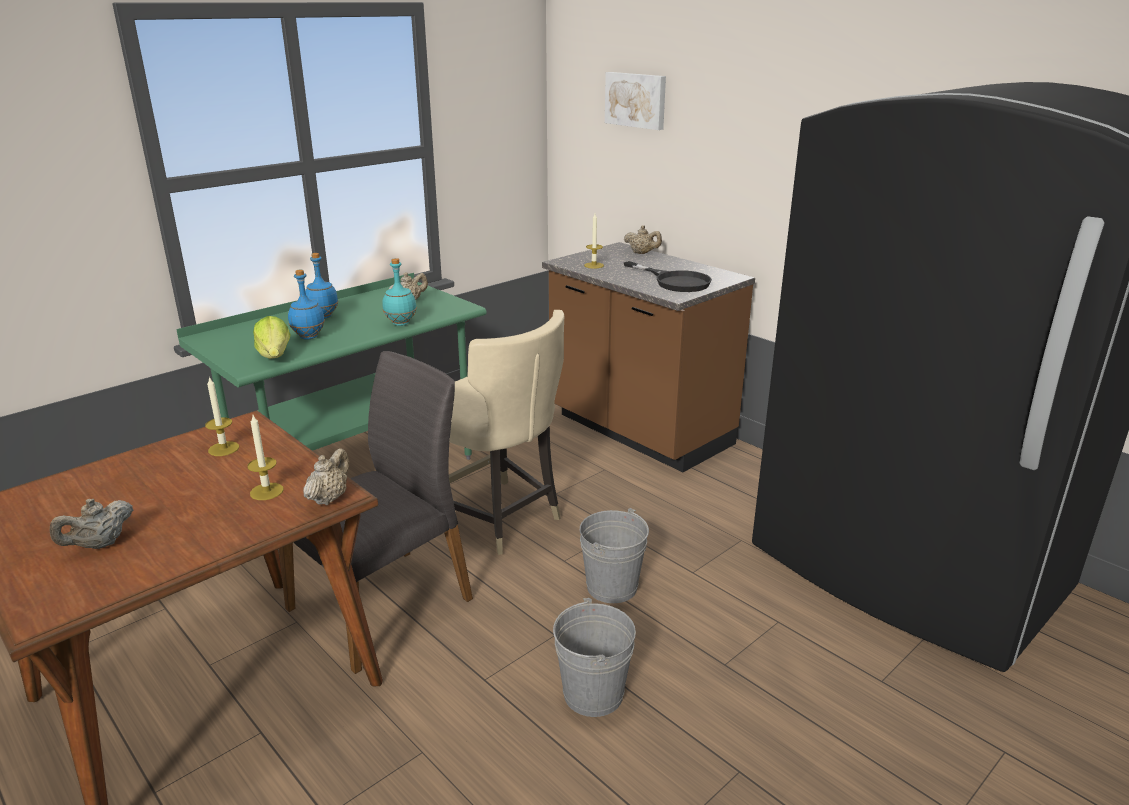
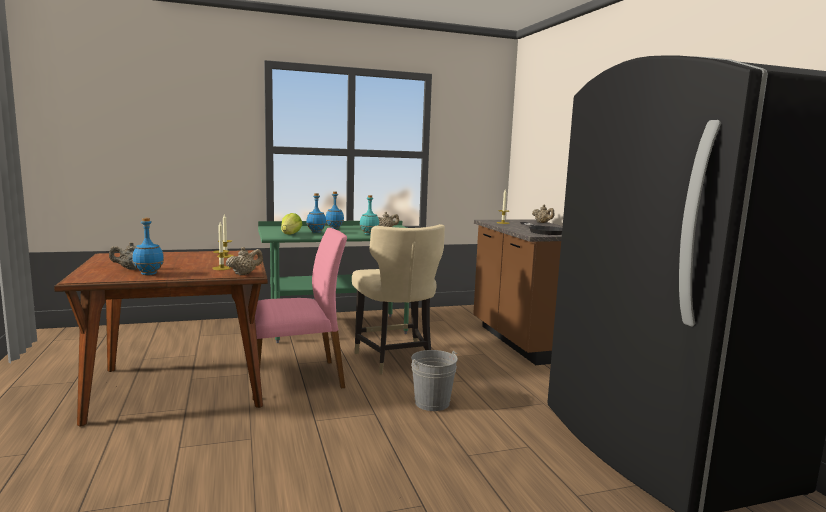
camera: 25 degrees right, 15 degrees down
(158, 552) = (148, 274): none -> blue bottle
(384, 604) = (296, 378): grey chair -> pink chair
(593, 694) = (369, 443): grey bucket -> none
(636, 100) = (551, 129): picture -> none

